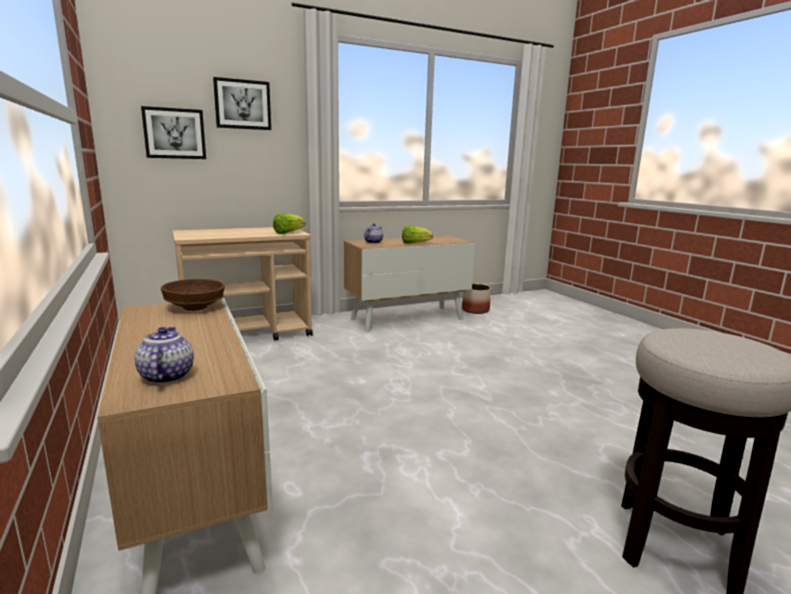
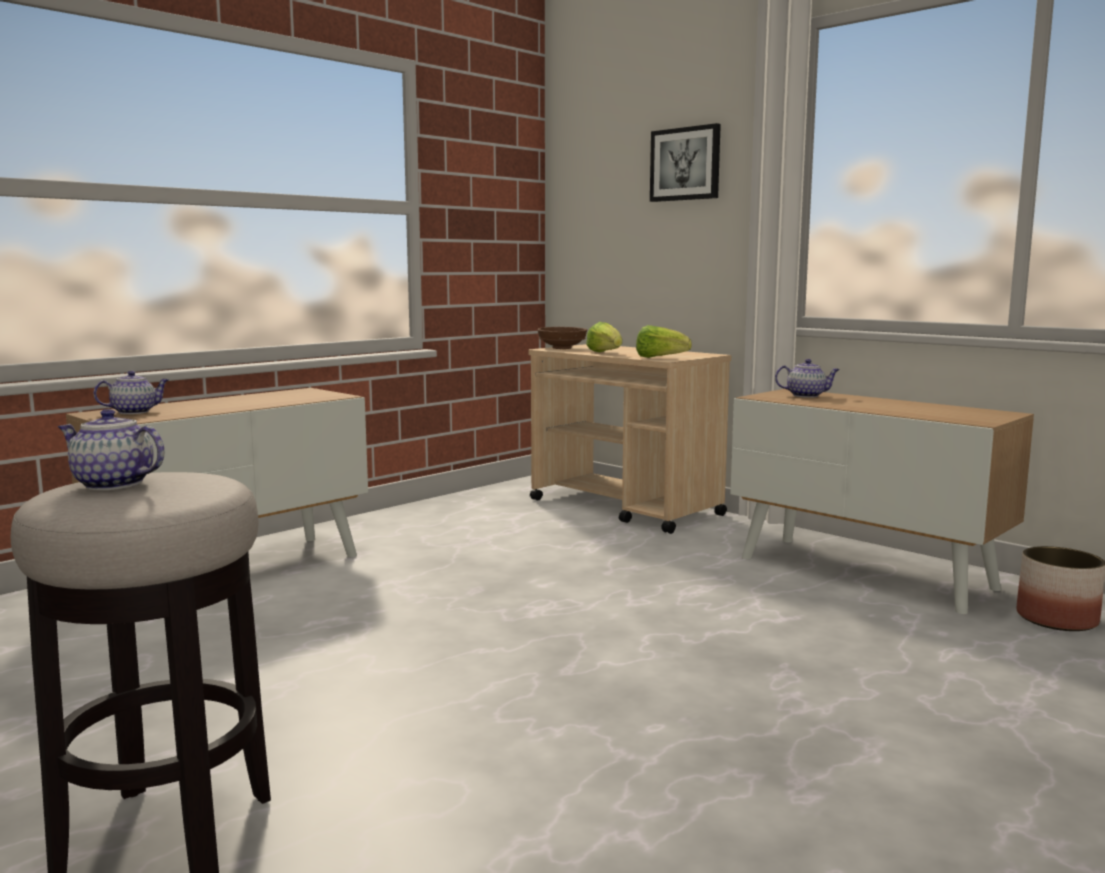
camera: 70 degrees right, 5 degrees down
(174, 133) = (610, 215): picture -> none
(194, 307) = (319, 396): brown bowl -> brown bowl (561, 348)
(415, 243) = (857, 407): lettuce -> lettuce (605, 353)
(719, 349) = (111, 484): none -> teapot

